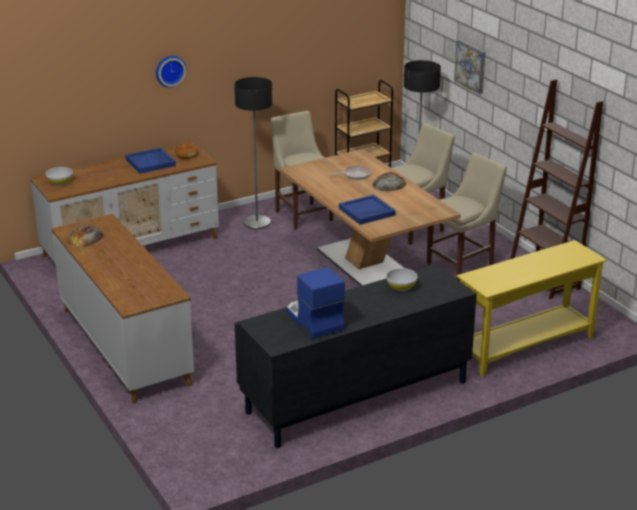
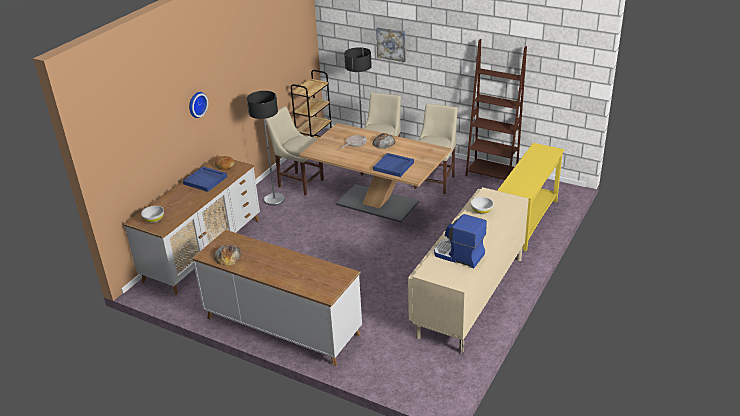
camera: 30 degrees left, 5 degrees up
(355, 395) = (469, 295): black cabinet -> beige cabinet

